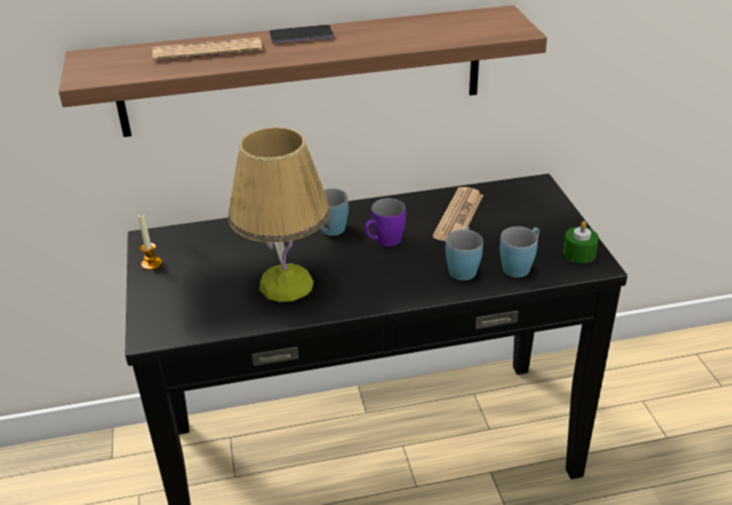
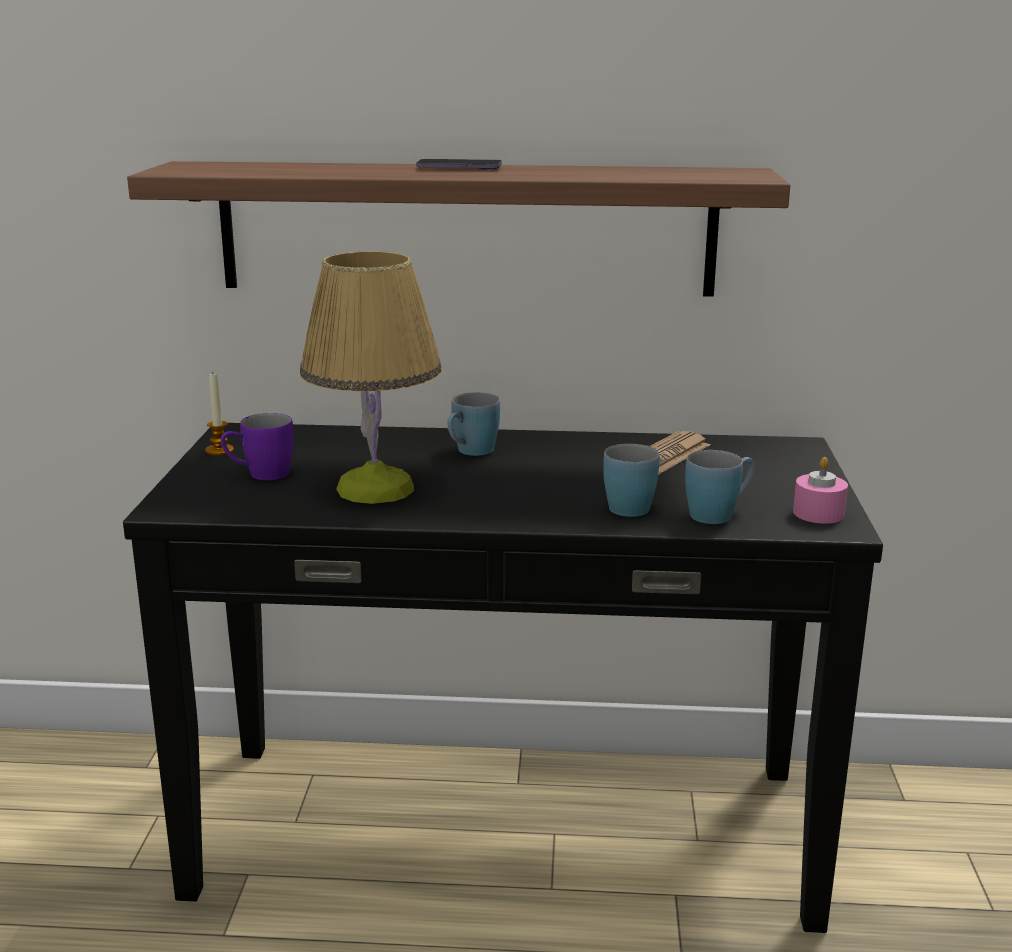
camera: 15 degrees right, 15 degrees down
(207, 51) = (332, 168): newspaper -> none
(384, 242) = (537, 469): purple mug -> purple mug (260, 475)
(579, 253) = (818, 513): green candle -> pink candle

